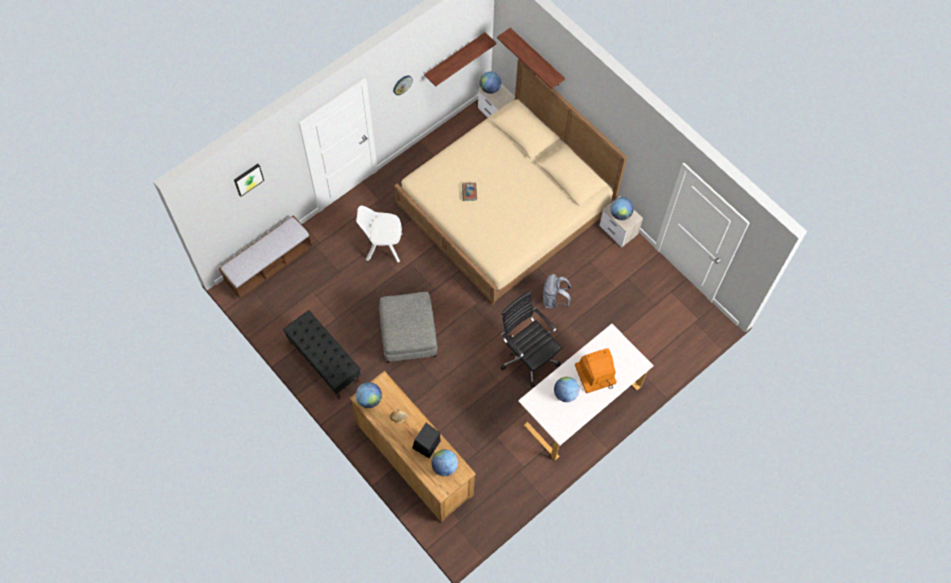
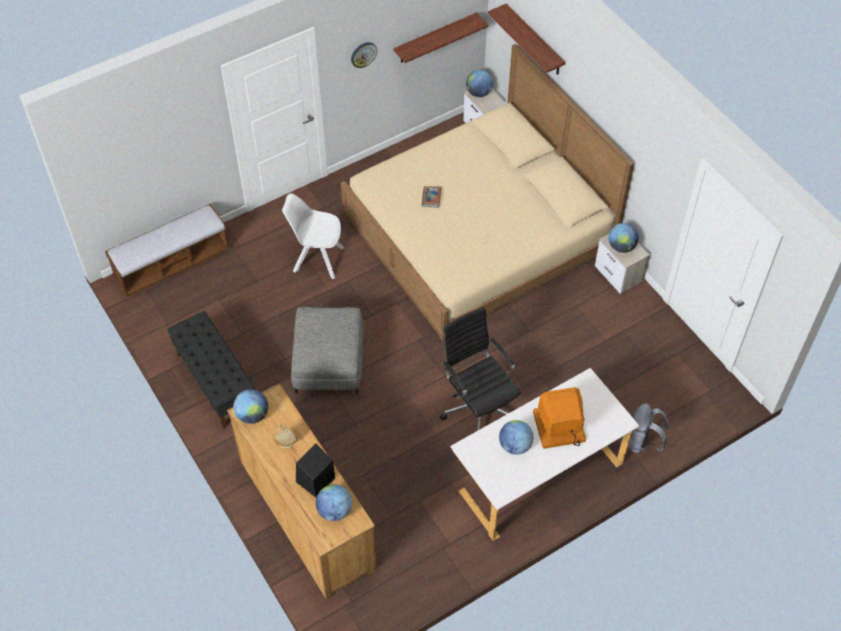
camera: 10 degrees right, 10 degrees down
(248, 179) = (149, 128): picture -> none
(554, 300) = (523, 345): grey backpack -> grey backpack (643, 442)

